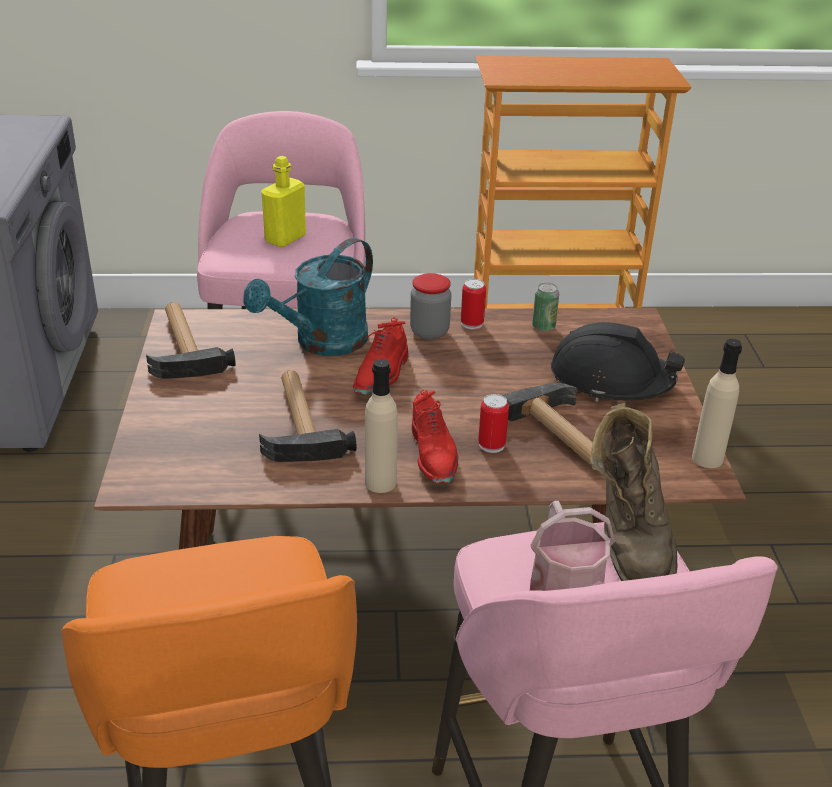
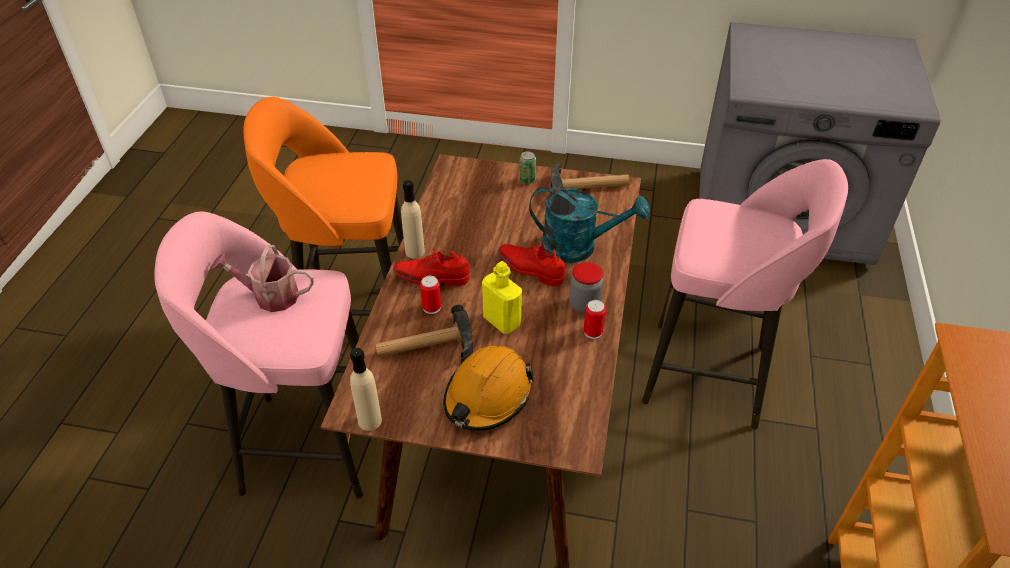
camera: 105 degrees right, 10 degrees up
(285, 239) = (734, 237): yellow bottle -> yellow bottle (502, 321)
(299, 422) = (487, 227): hammer -> none
(322, 343) = (579, 247): turquoise watering can -> turquoise watering can turned 135 degrees clockwise
(543, 326) = (579, 376): can -> can (527, 180)
(611, 380) = (487, 396): black hard hat -> orange hard hat
(628, 540) = (302, 336): brown boot -> none

